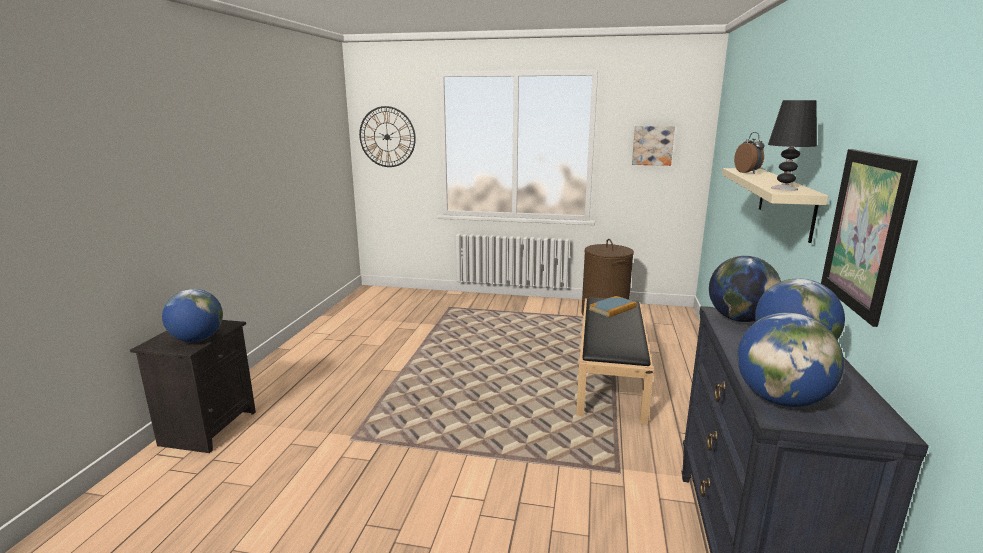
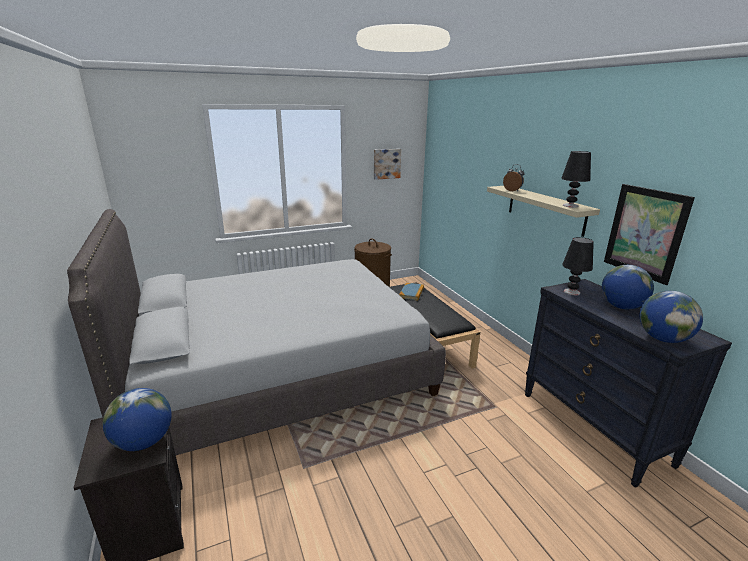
camera: 35 degrees left, 5 degrees up
(387, 137) = (151, 170): wall clock -> none
(421, 358) = (279, 373): none -> grey bed
(739, 320) = (572, 292): globe -> black table lamp

